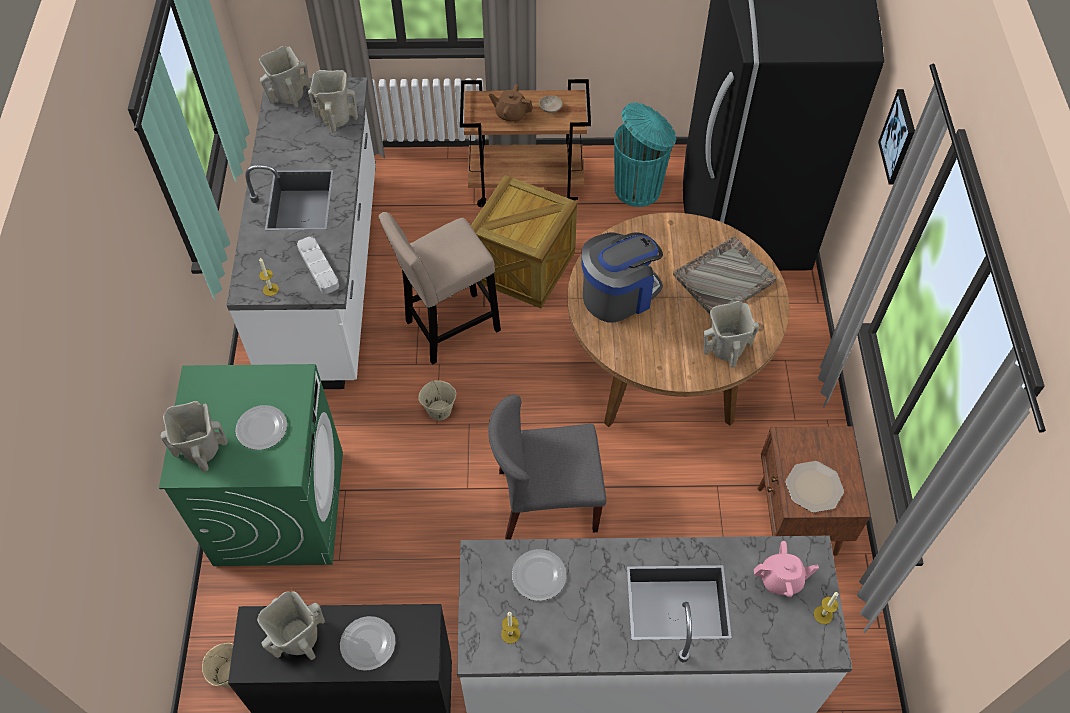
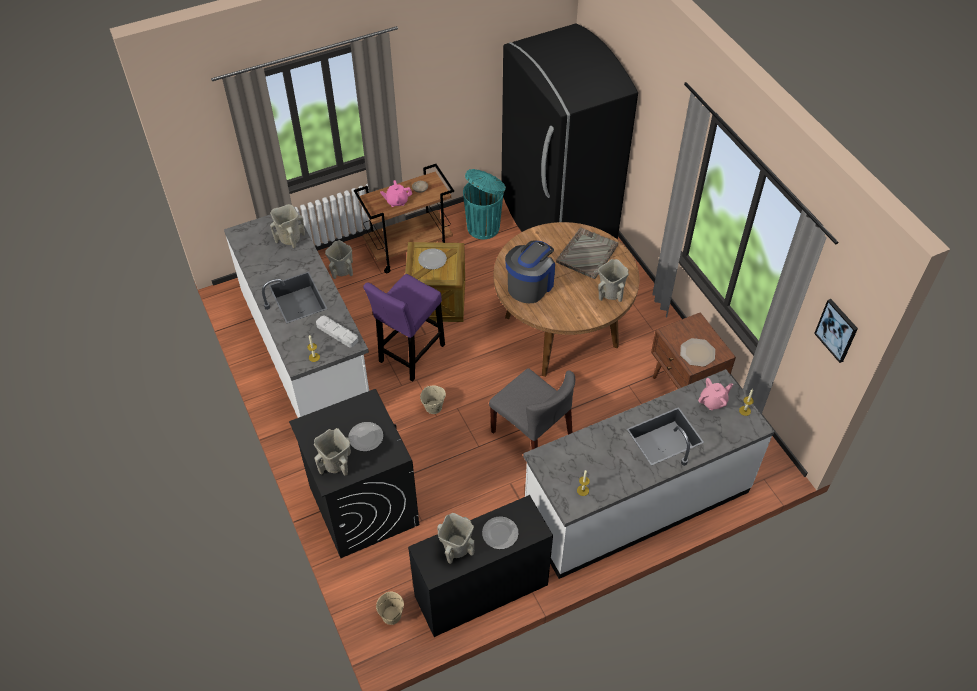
camera: 25 degrees left, 5 degrees down
(279, 506) = (363, 505): green washing machine -> black washing machine
(288, 96) = (248, 235): beige vase -> beige vase (342, 271)
(448, 329) = (410, 356): beige stool -> purple stool
(511, 114) = (397, 201): brown teapot -> pink teapot
(538, 575) = (580, 453): plate -> plate (432, 260)
(546, 501) = (532, 434): grey chair -> grey chair turned 105 degrees counterclockwise
(899, 137) = (665, 132): picture -> picture (837, 330)

